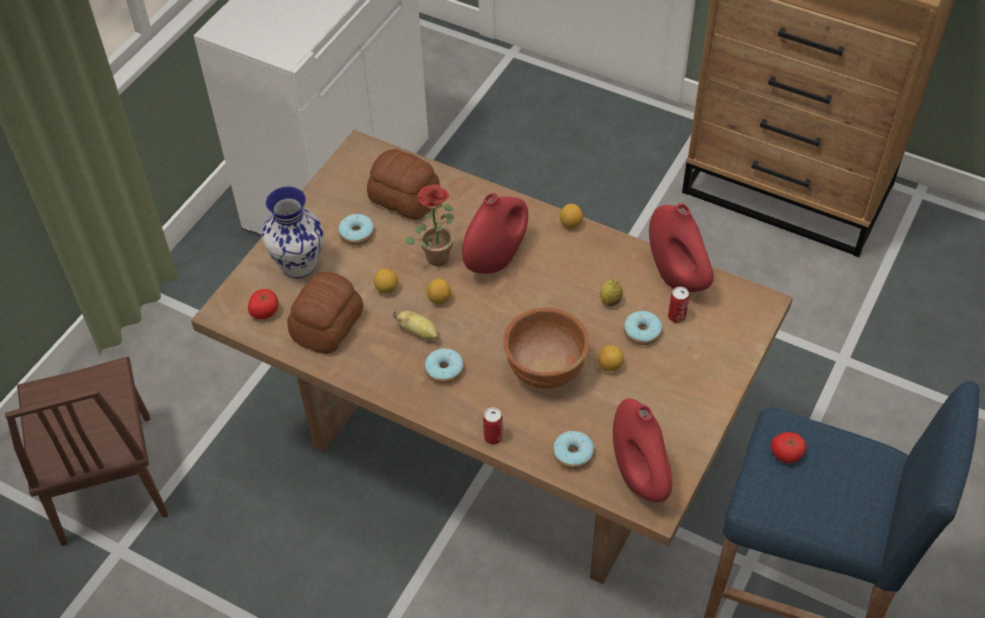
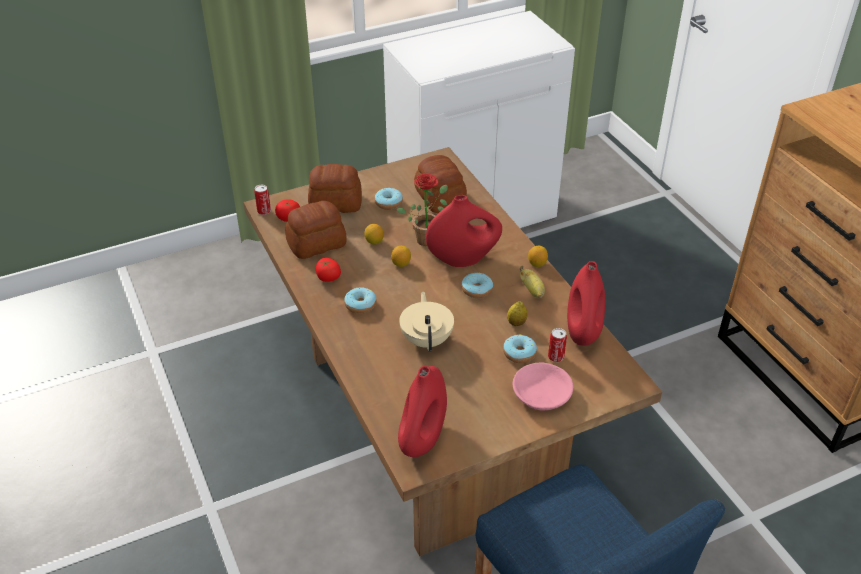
camera: 35 degrees right, 10 degrees down
(106, 477) = (184, 309): brown chair -> none
(298, 265) = (335, 202): vase -> bread
(418, 332) = (368, 275): banana -> banana (532, 291)
(493, 437) = (350, 360): can -> can (264, 211)
(545, 369) = (427, 339): brown bowl -> beige teapot
(573, 454) = (391, 400): donut -> donut (477, 290)
(610, 365) = (474, 361): lemon -> none
(698, 363) = (541, 395): none -> pink bowl
(785, 454) = (561, 500): tomato -> tomato (328, 278)

